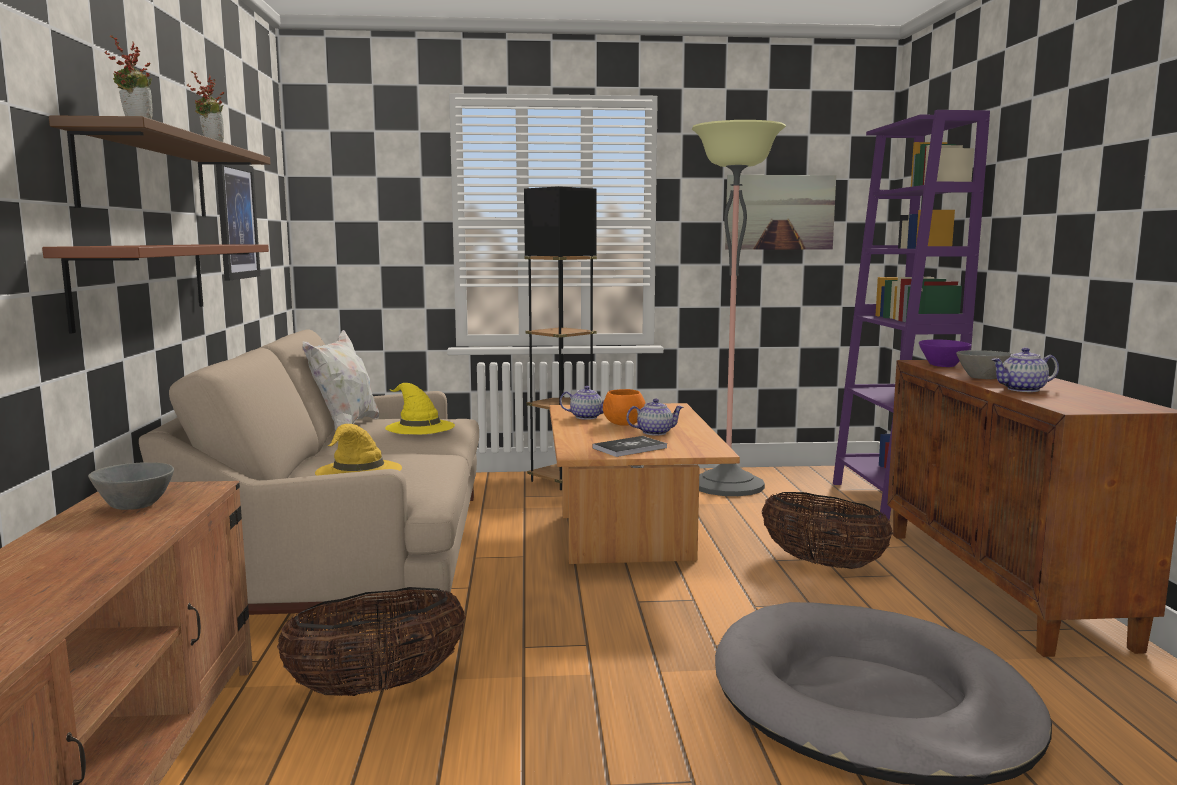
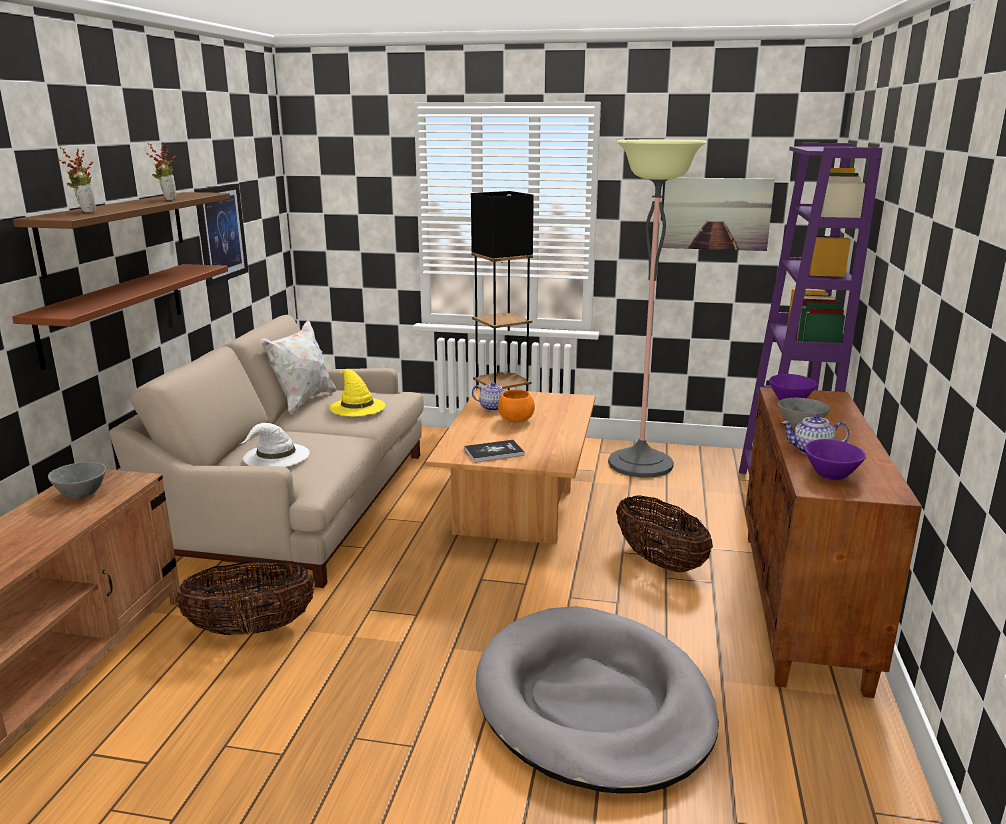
camera: 15 degrees right, 10 degrees up
(358, 470) = (276, 456): yellow hat -> white hat
(655, 432) = (532, 434): teapot -> none
(1069, 401) = (829, 475): none -> purple bowl

